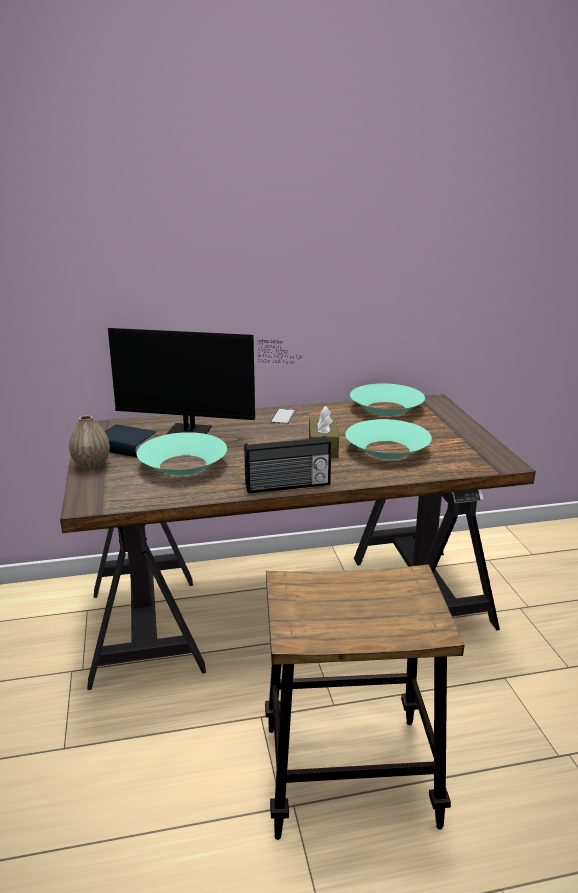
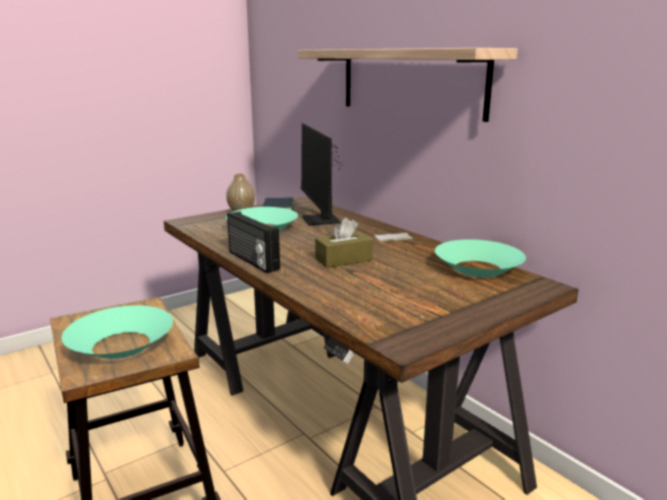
camera: 65 degrees right, 5 degrees down
(249, 258) = (409, 81): none -> shelf
(387, 450) = (368, 283): turquoise bowl -> turquoise bowl (121, 344)

